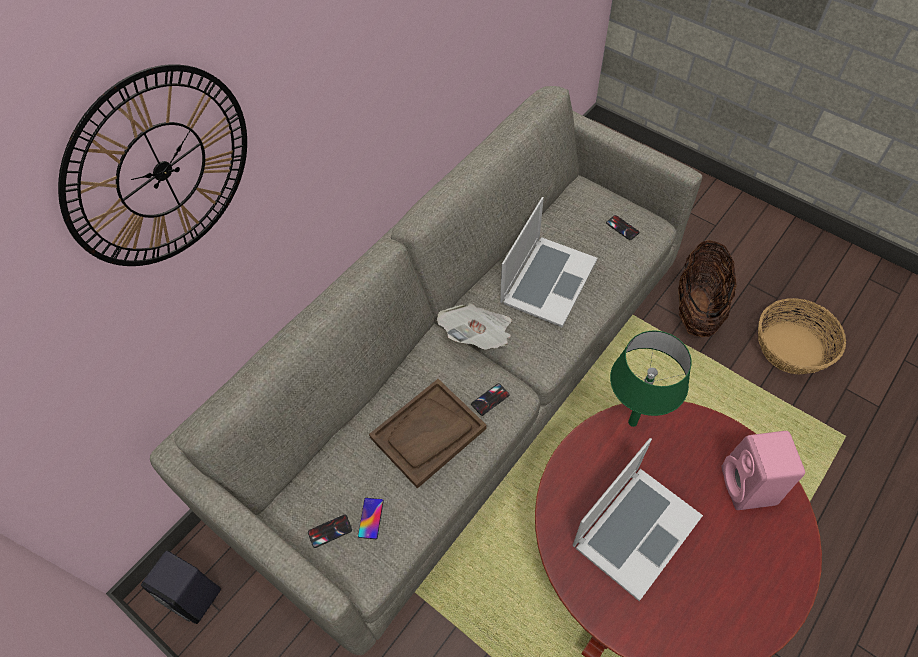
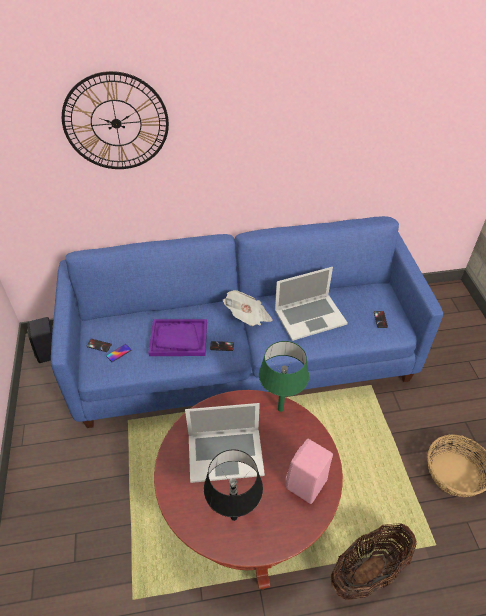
camera: 40 degrees right, 10 degrees down
(428, 433) = (178, 339): brown tray -> purple tray
(461, 387) = (243, 356): grey sofa -> blue sofa
(697, 308) = (416, 411): basket -> basket (368, 571)
(725, 594) = (234, 517): none -> black table lamp

